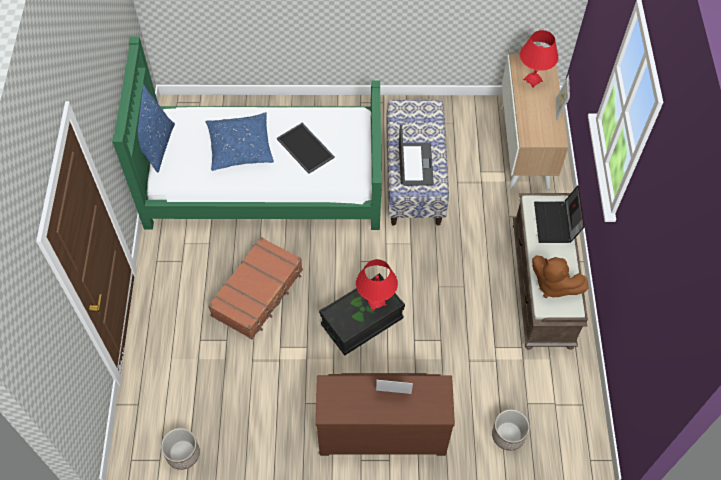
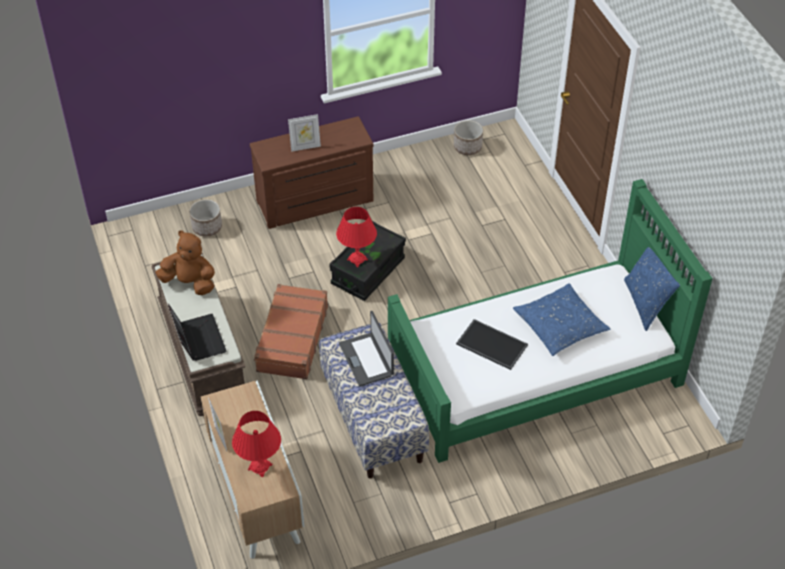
camera: 160 degrees right, 10 degrees down
(258, 293) = (476, 267): brown suitcase -> brown suitcase (291, 339)

